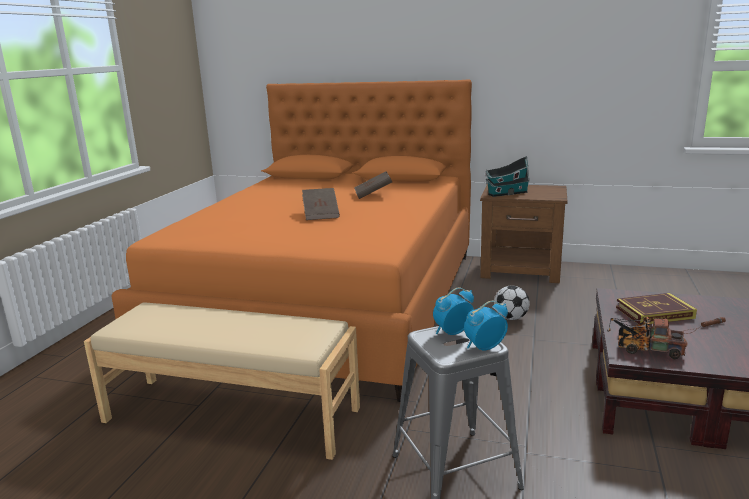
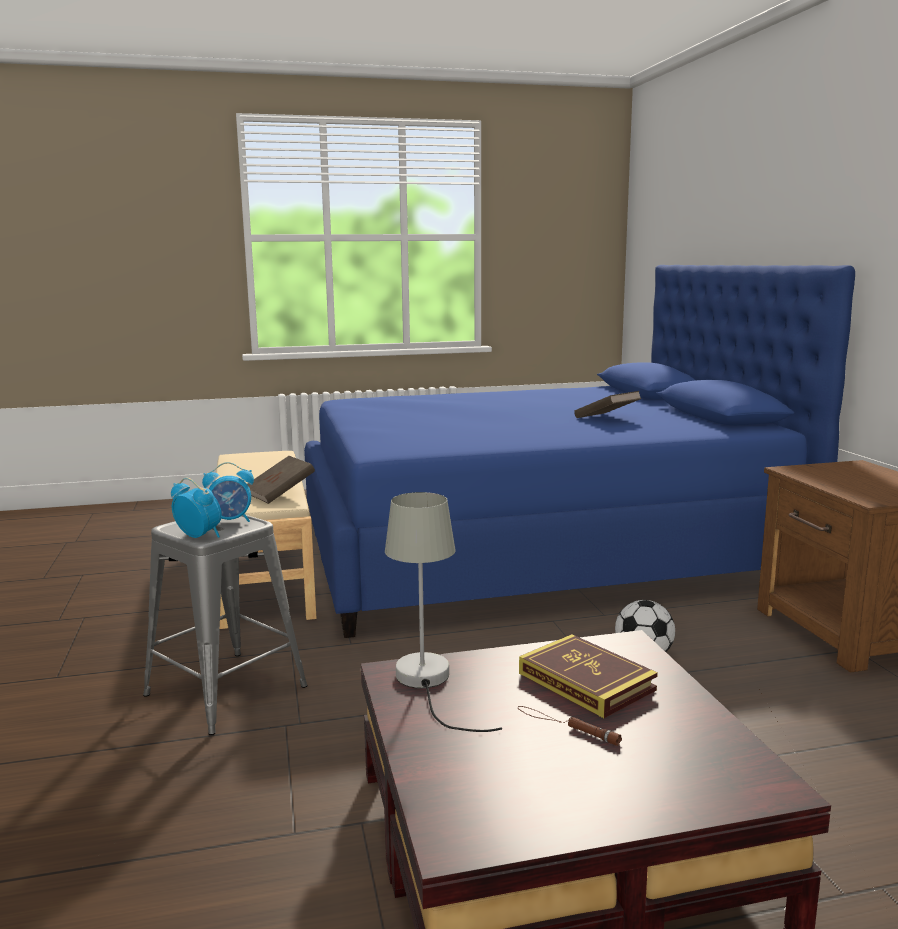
camera: 60 degrees right, 5 degrees down
(321, 214) = (489, 418): brown book -> brown book (280, 494)
(329, 302) = (536, 548): orange bed -> blue bed
(452, 332) = (231, 521): alarm clock -> alarm clock turned 135 degrees clockwise
(506, 193) = (822, 474): toy house -> none
(644, 349) = (428, 683): toy truck -> grey table lamp

